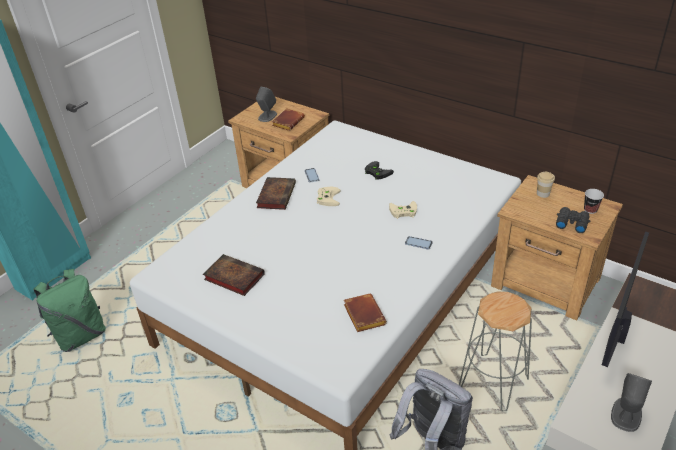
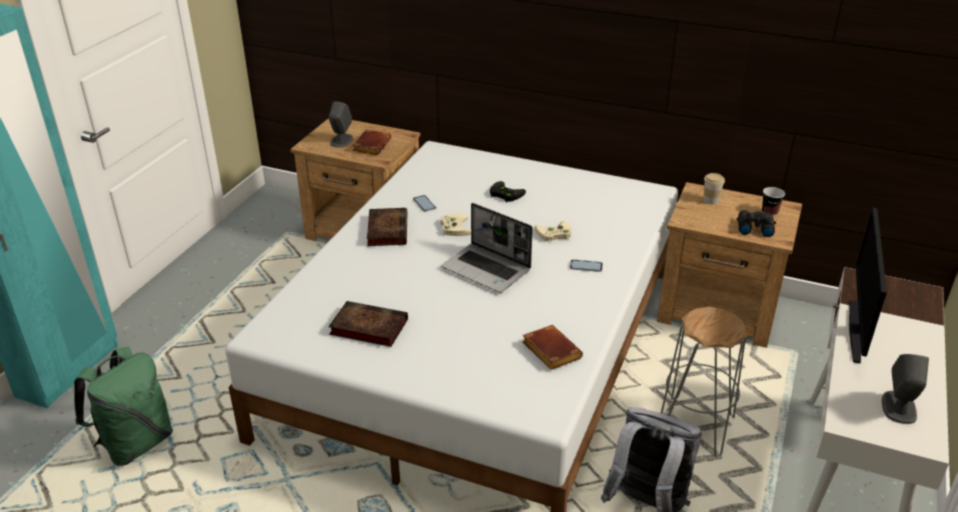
camera: 15 degrees left, 5 degrees down
(340, 237) = (487, 269): none -> laptop

